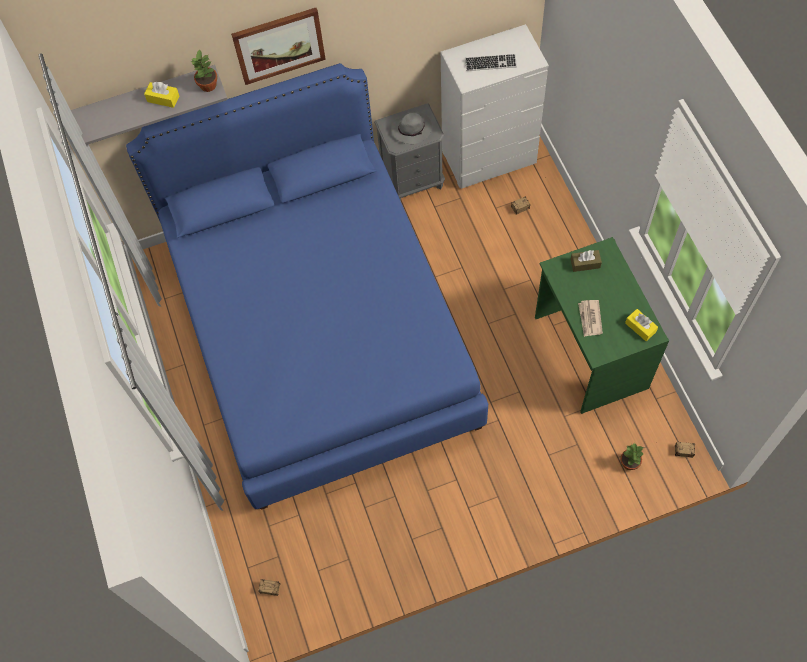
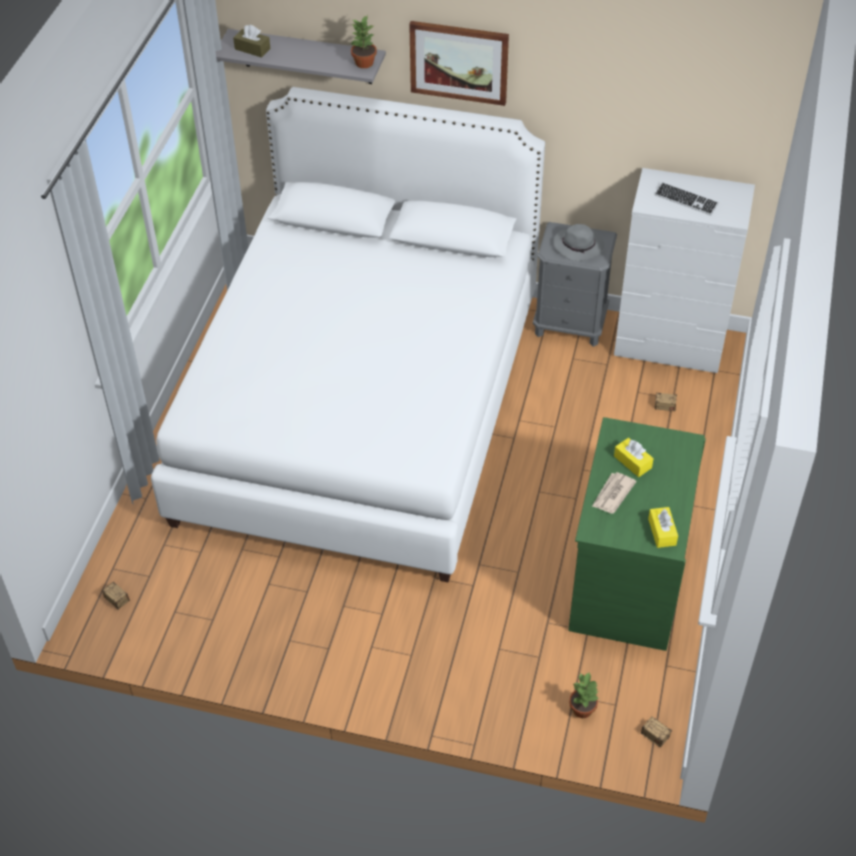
camera: 30 degrees right, 15 degrees down
(163, 99) = (314, 55): yellow tissue box -> yellow tissue box (632, 462)
(320, 332) = (361, 406): blue bed -> white bed
(585, 263) = (652, 443): brown tissue box -> brown tissue box (252, 49)

